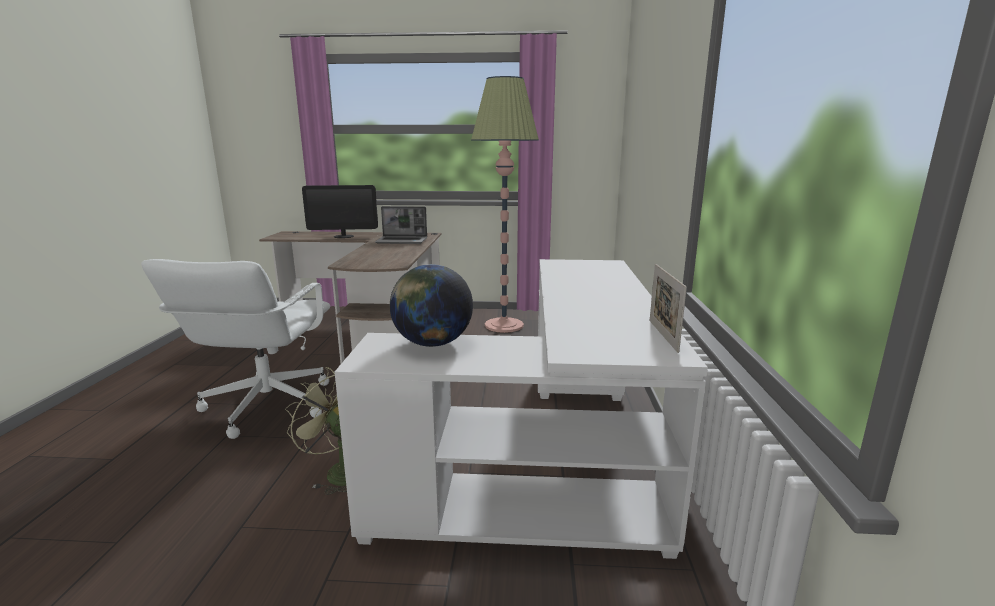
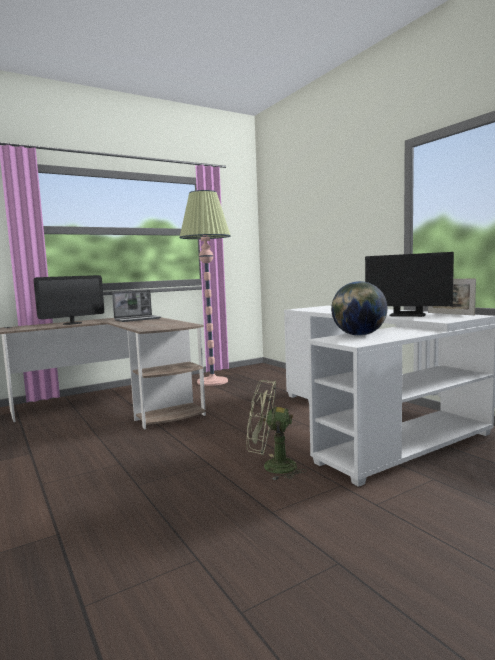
camera: 35 degrees left, 10 degrees down
(266, 406) = (129, 462): white office chair -> none
(596, 319) = (407, 315): none -> monitor

